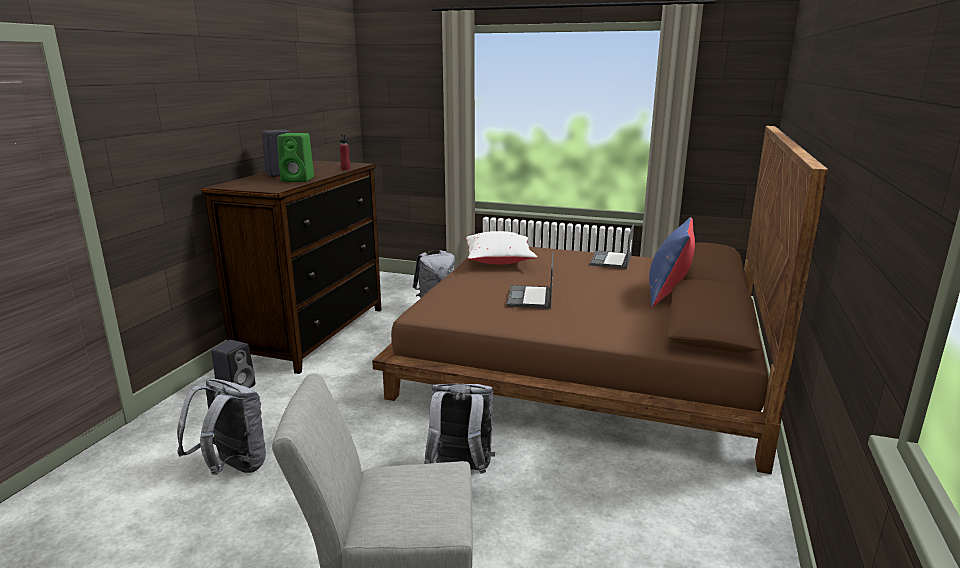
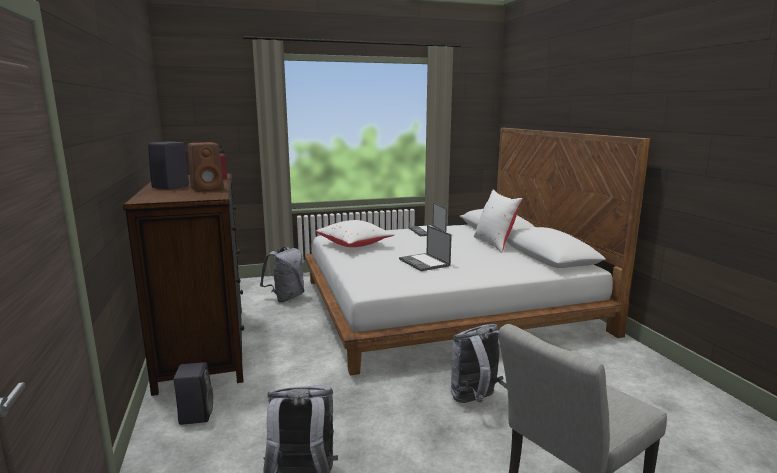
camera: 35 degrees left, 5 degrees down
(299, 180) = (208, 189): green speaker -> brown speaker
(584, 357) = (443, 304): brown bed -> white bed
(668, 294) = (495, 244): blue pillow -> white pillow

